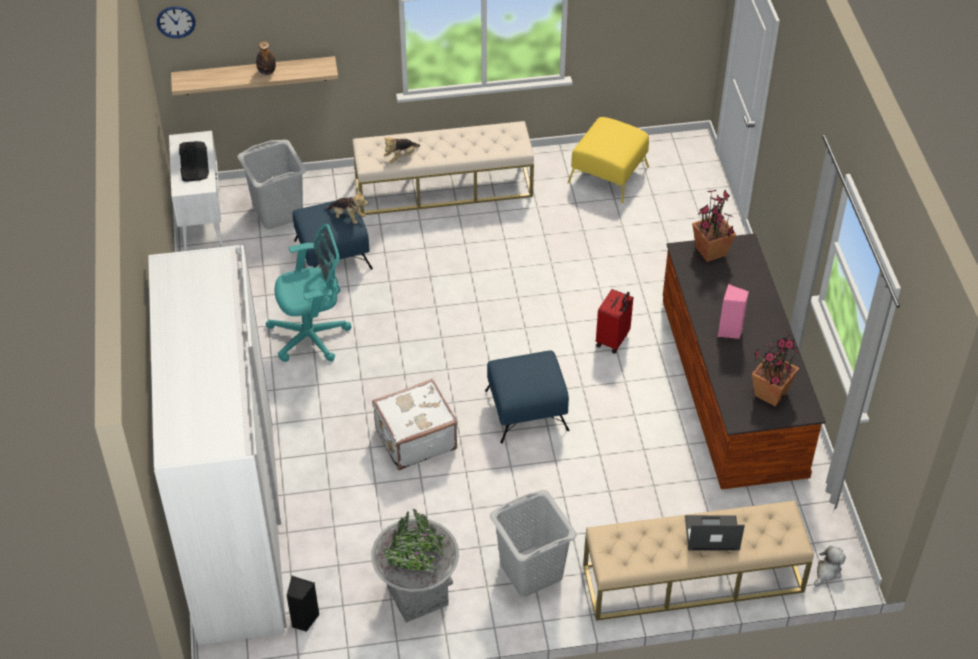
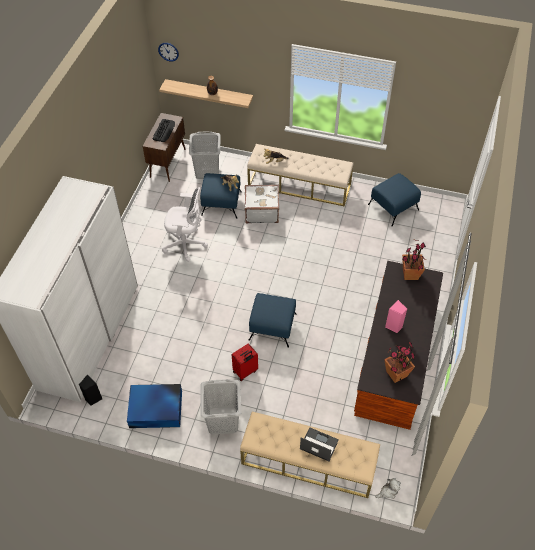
camera: 25 degrees right, 5 degrees up
(202, 220) = (168, 163): white cabinet -> brown cabinet
(313, 336) = (186, 244): turquoise office chair -> white office chair
(415, 439) = (205, 320): white suitcase -> white suitcase (261, 212)
(417, 596) = (156, 409): grey planter -> blue storage box
(609, 174) = (393, 207): yellow ottoman -> blue ottoman
(613, 340) = (342, 304): red suitcase -> red suitcase (245, 372)

